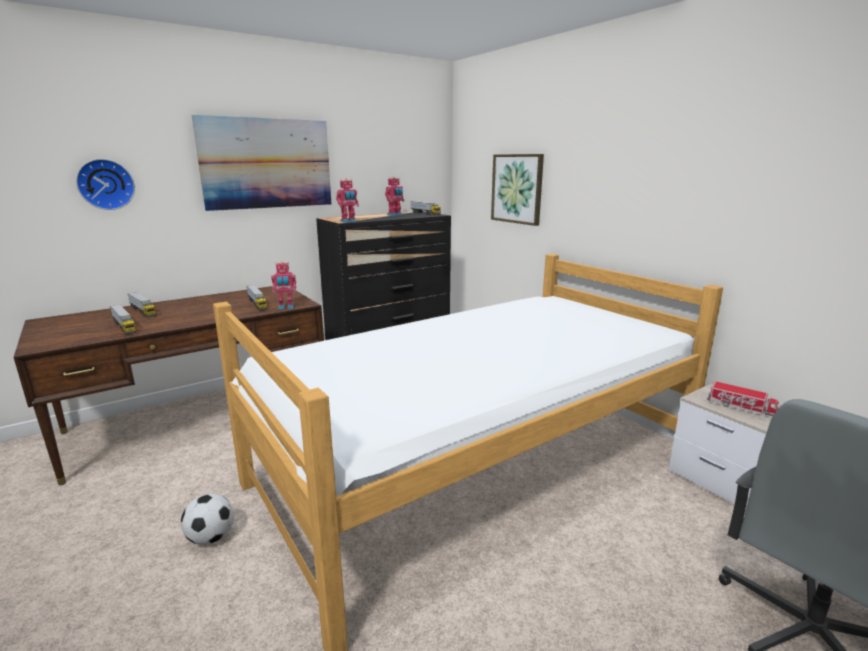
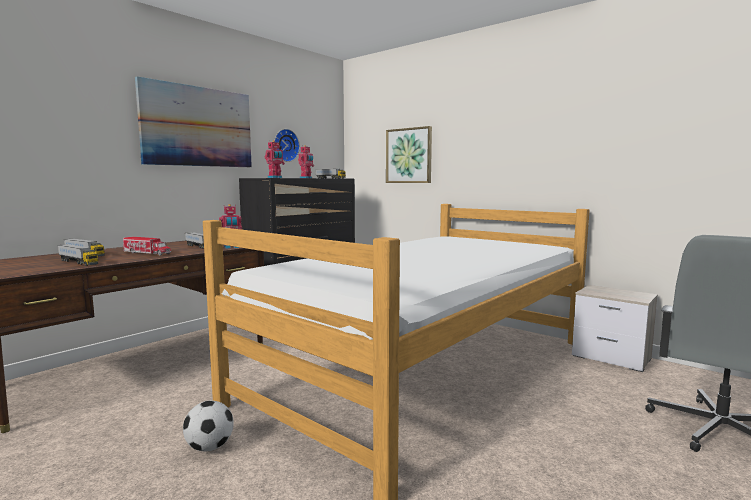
camera: 15 degrees left, 10 degrees down
(106, 184) = (49, 132): wall clock -> wall clock (285, 145)
(745, 408) = (622, 294): toy truck -> toy truck (147, 253)

